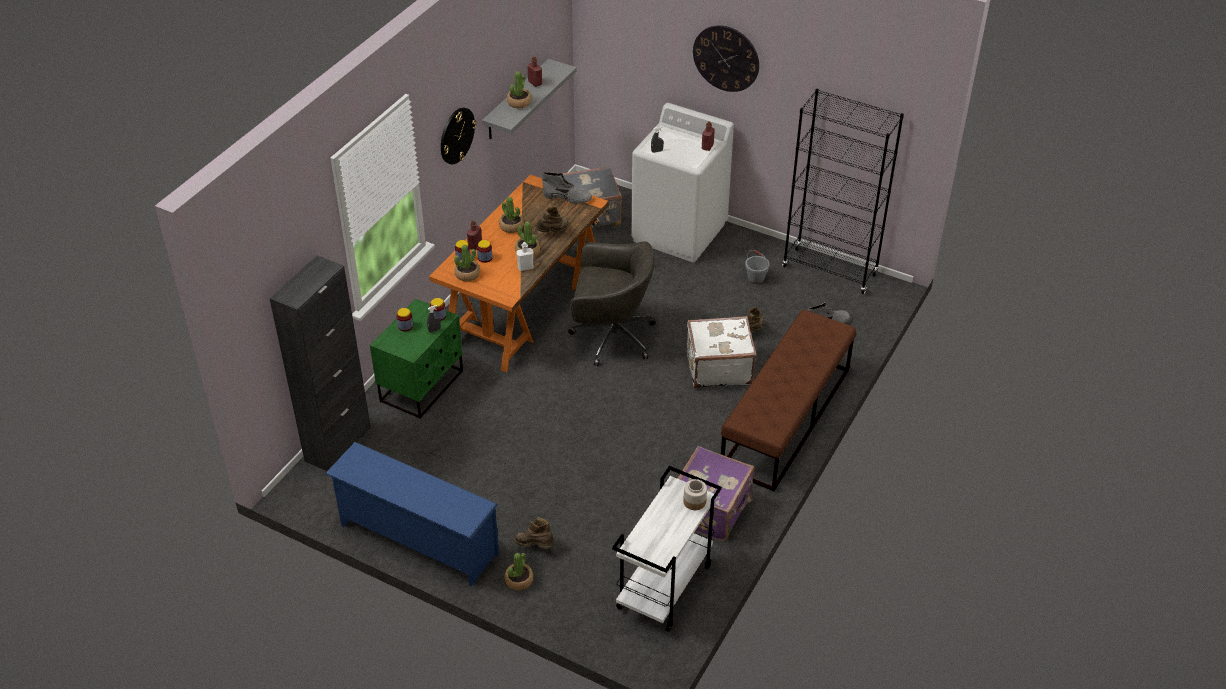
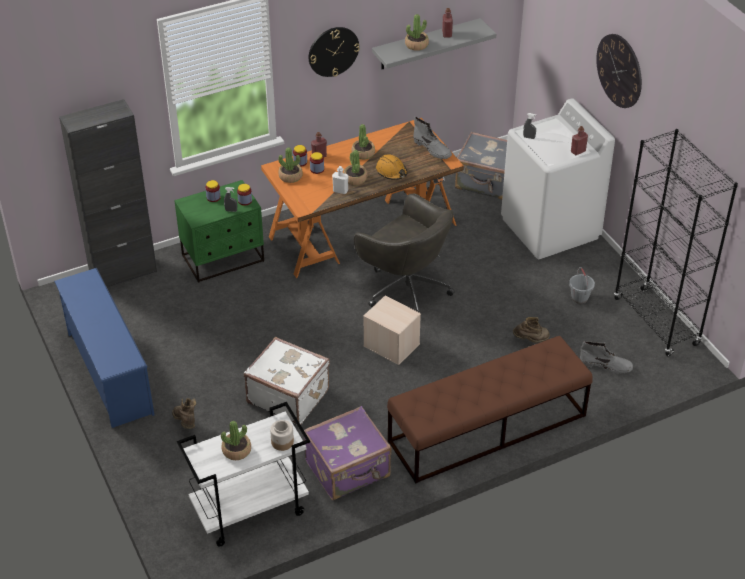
camera: 35 degrees right, 0 degrees up
(519, 580) = (149, 442): potted plant -> potted plant (236, 450)
(553, 232) = (391, 172): brown boot -> orange hard hat
(644, 390) = (390, 345): none -> beige storage box
(718, 367) = (471, 356): white suitcase -> white suitcase (288, 395)

